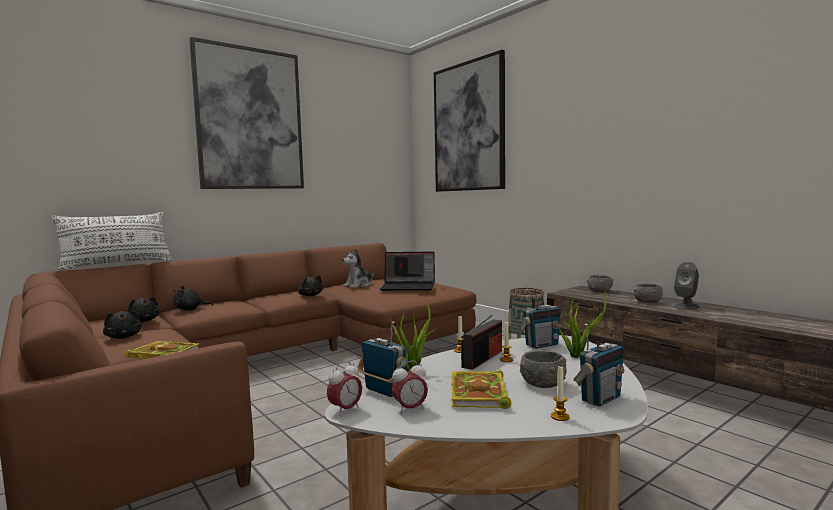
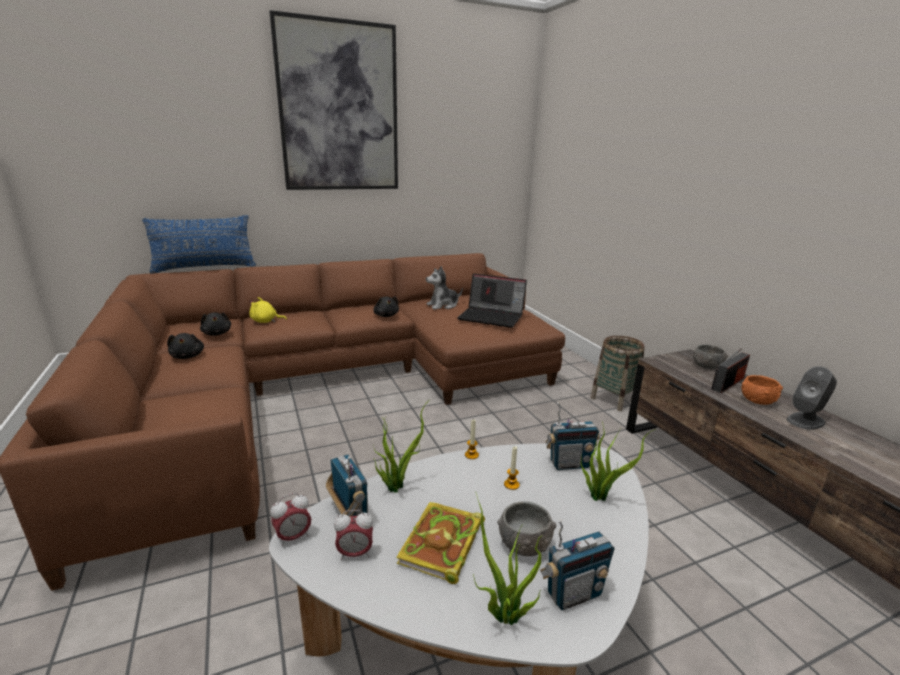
camera: 15 degrees right, 15 degrees up
(117, 265) = (205, 268): white pillow -> blue pillow
(163, 354) = (201, 393): book -> none
(190, 309) = (265, 321): black plush toy -> yellow plush toy
(468, 127) = (597, 122): picture -> none
(482, 358) = (487, 476): radio -> radio (727, 383)
(560, 417) = (504, 617): candle -> potted plant
(647, 302) = (757, 400): grey bowl -> orange bowl

